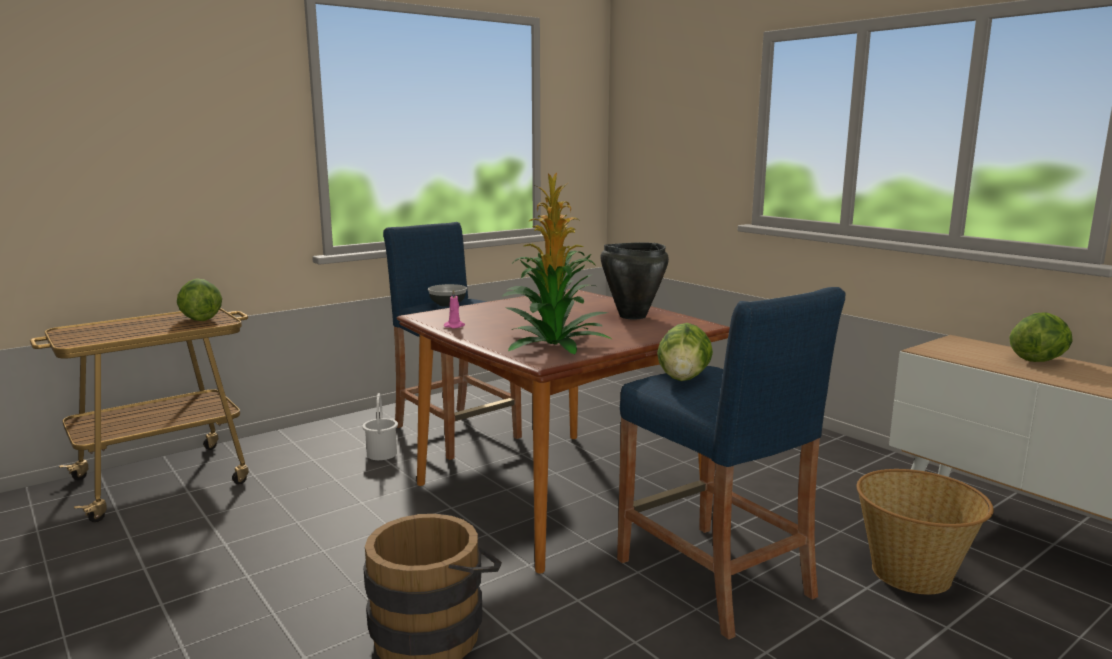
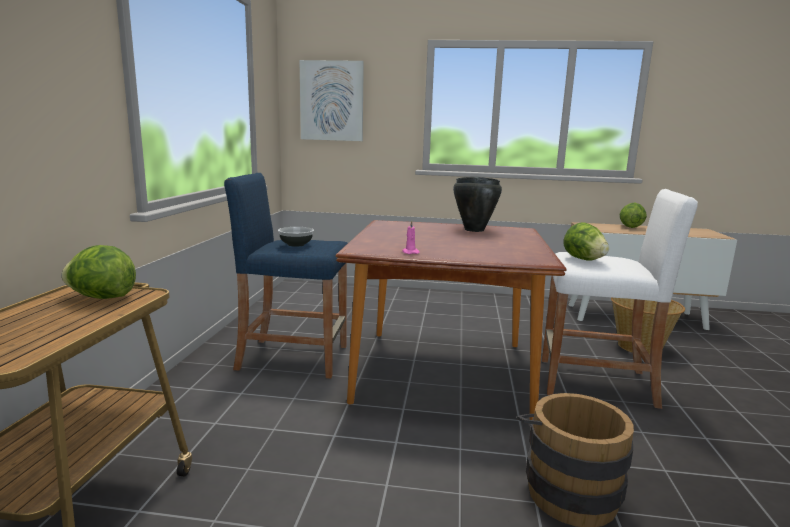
camera: 45 degrees left, 0 degrees up
(382, 454) = (269, 394): white bucket -> none
(554, 345) = (509, 251): potted plant -> none
(656, 126) = (332, 101): none -> picture
(713, 577) = (596, 382): blue stool -> white stool

